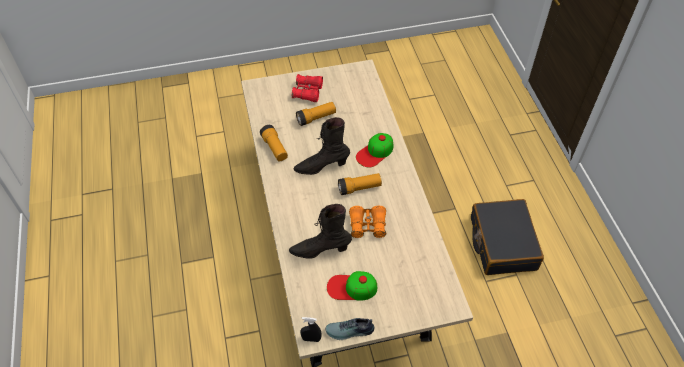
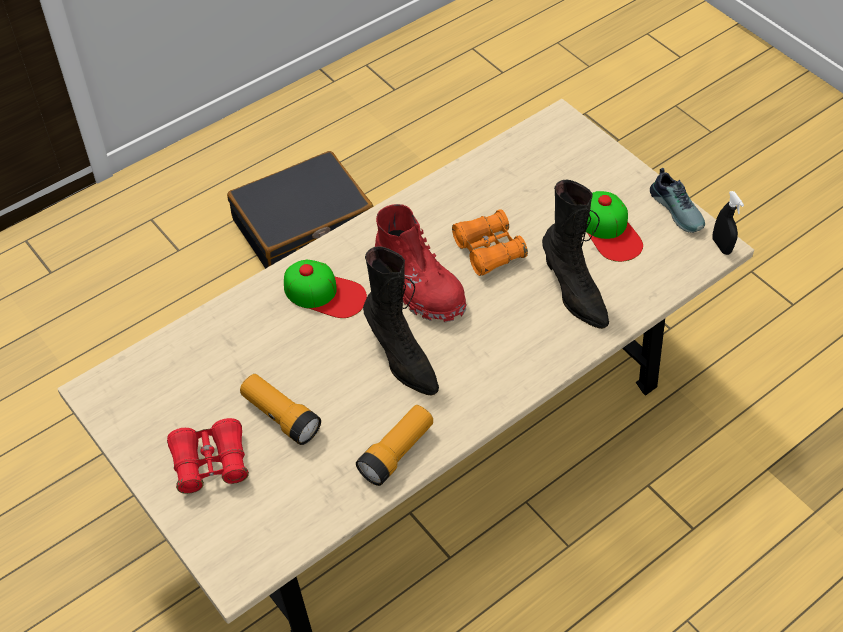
camera: 115 degrees left, 0 degrees up
(359, 188) = (418, 287): flashlight -> red boot

